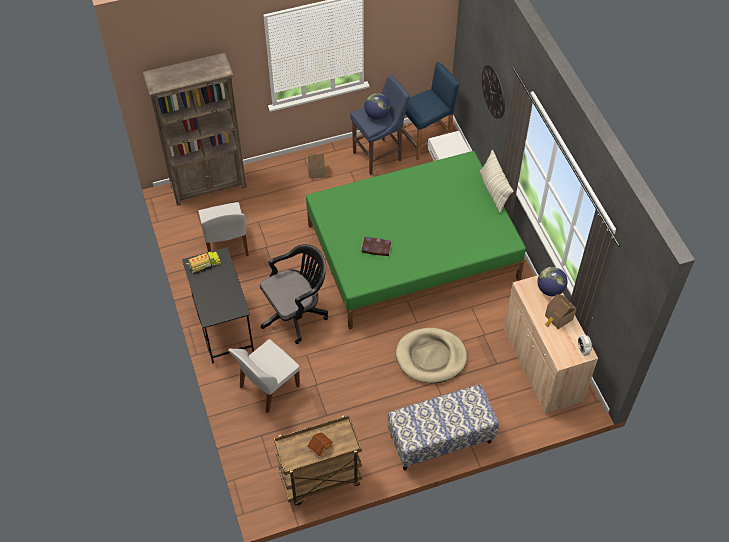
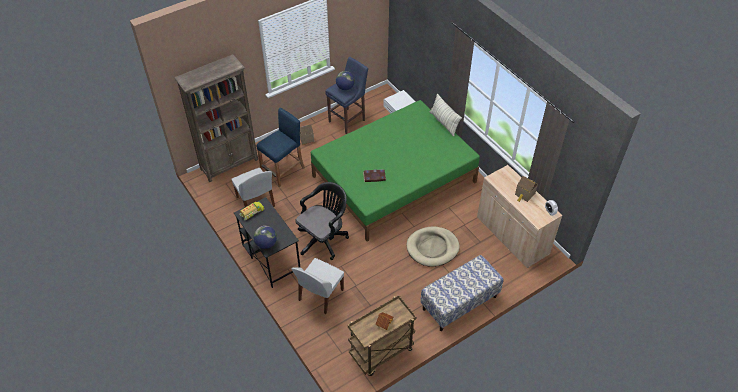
camera: 15 degrees left, 5 degrees down
(426, 140) = (378, 104): blue stool -> blue stool (283, 170)
(493, 91) = (431, 51): wall clock -> none
(550, 290) = (512, 177): globe -> globe (266, 244)

